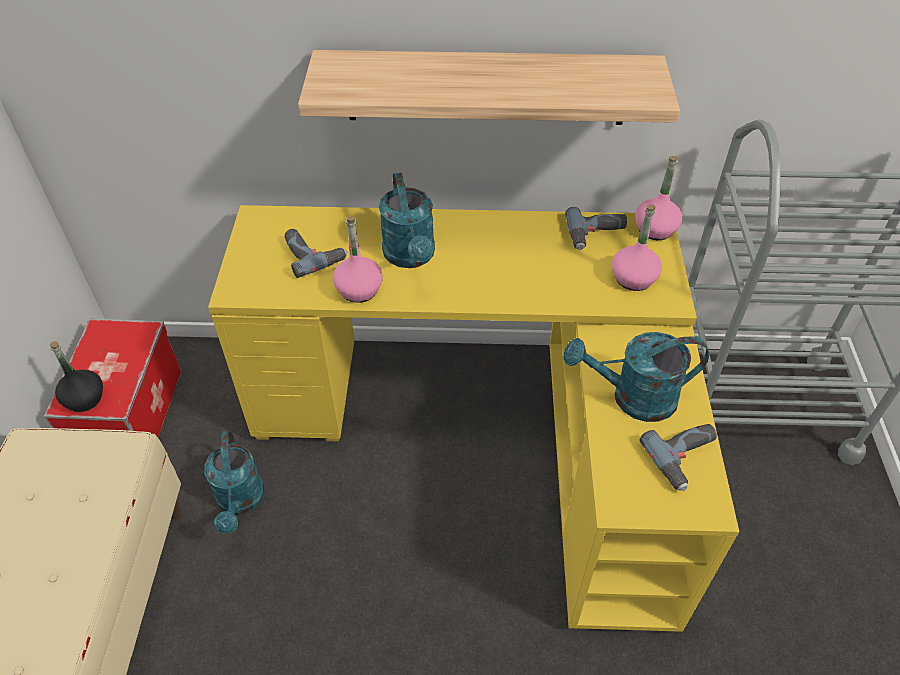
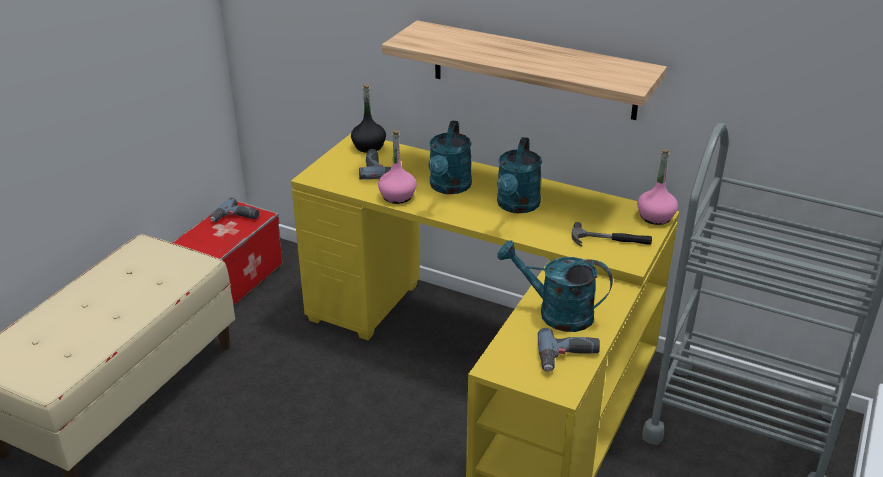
camera: 25 degrees right, 15 degrees down
(85, 399) = (199, 242): black bottle -> black bottle (369, 146)
(240, 502) = (273, 355): turquoise watering can -> turquoise watering can (517, 206)
(596, 235) = (603, 209): power drill -> power drill (235, 218)
(633, 278) = (611, 241): pink bottle -> hammer

